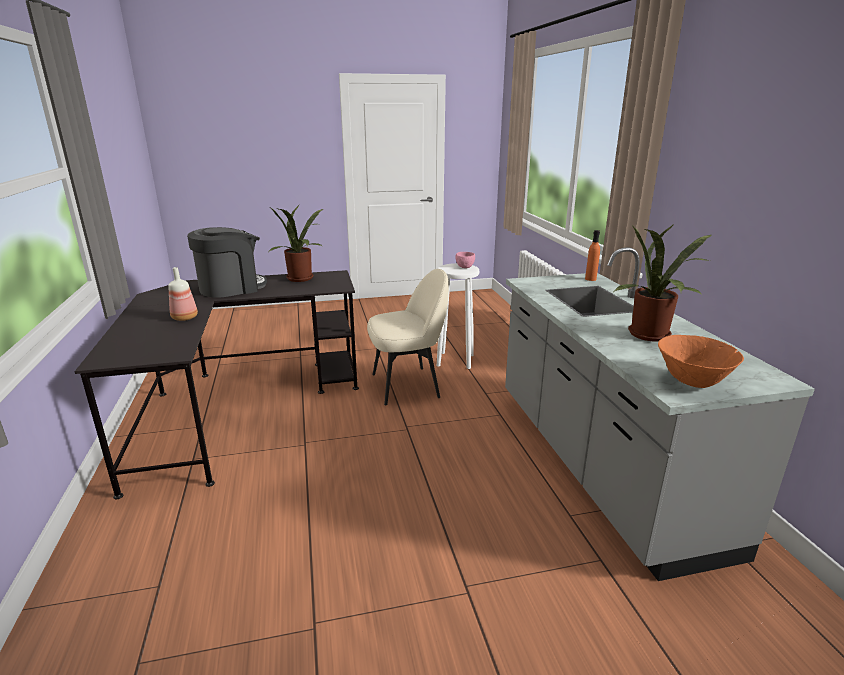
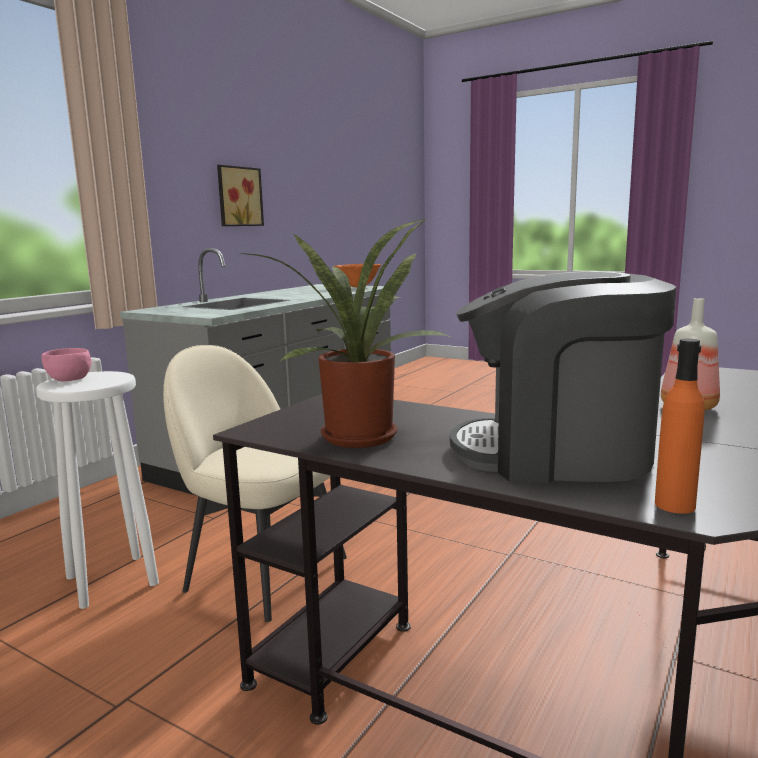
camera: 135 degrees left, 10 degrees down
(590, 279) = (158, 309): orange bottle -> orange bottle (674, 505)
(652, 336) = (299, 293): potted plant -> none
(781, 209) = (238, 196): none -> picture

